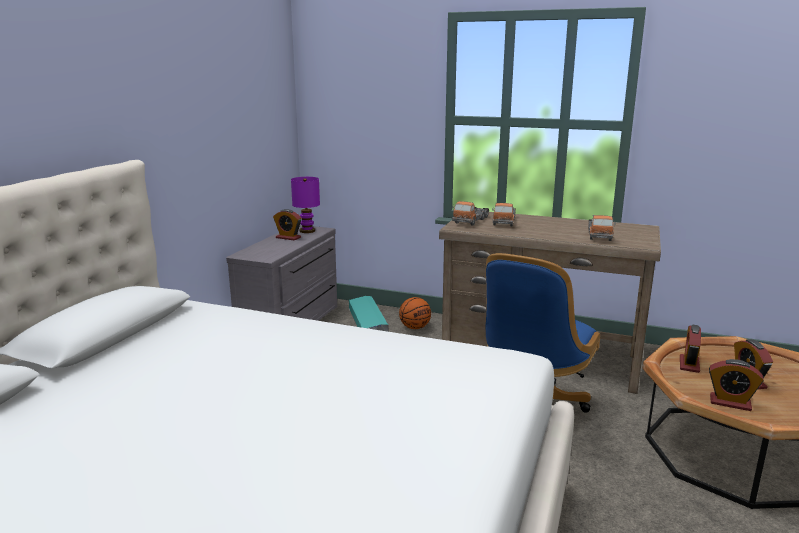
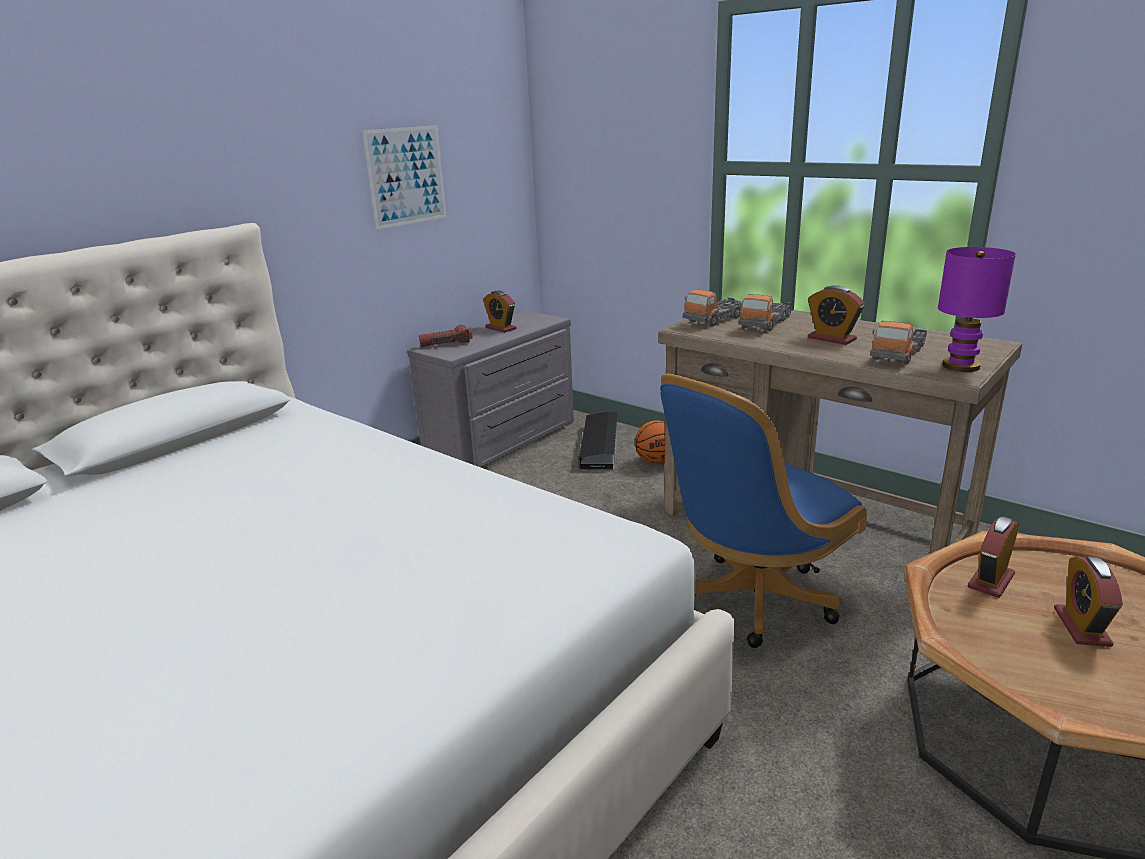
camera: 20 degrees right, 5 degrees up
(225, 124) = (406, 176): none -> picture
(255, 251) = (446, 344): none -> flashlight
(307, 231) = (532, 320): purple table lamp -> purple table lamp (960, 366)
(367, 321) = (600, 446): turquoise storage box -> black storage box
(730, 403) = (1020, 661): alarm clock -> alarm clock (832, 338)

